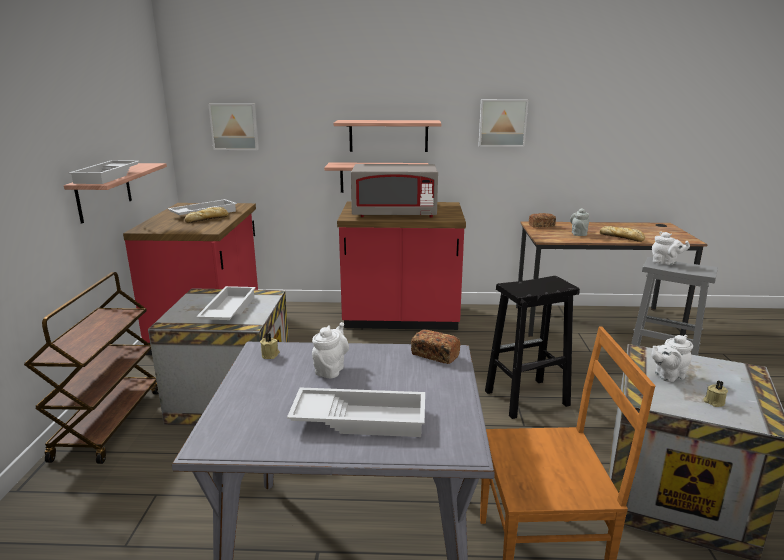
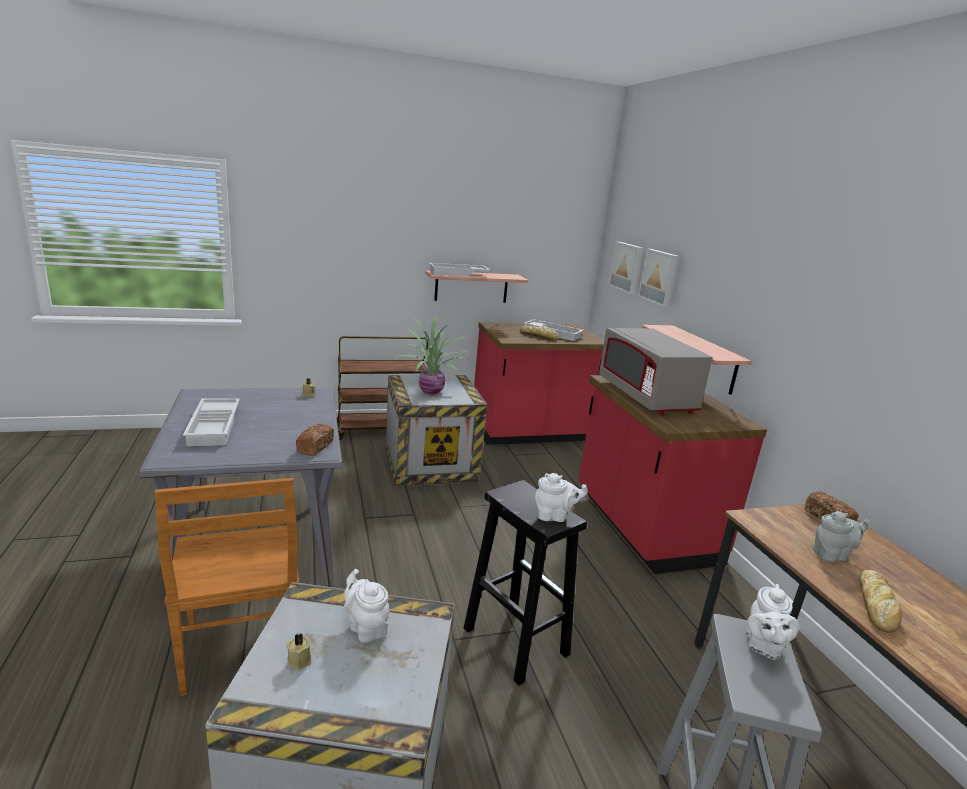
camera: 70 degrees right, 0 degrees up
(227, 310) = (431, 391): white tray -> potted plant
(331, 369) = (287, 413): white teapot -> white teapot (555, 516)
(388, 136) = (724, 312): shelf -> none
(502, 122) = (851, 335): picture -> picture (660, 277)

